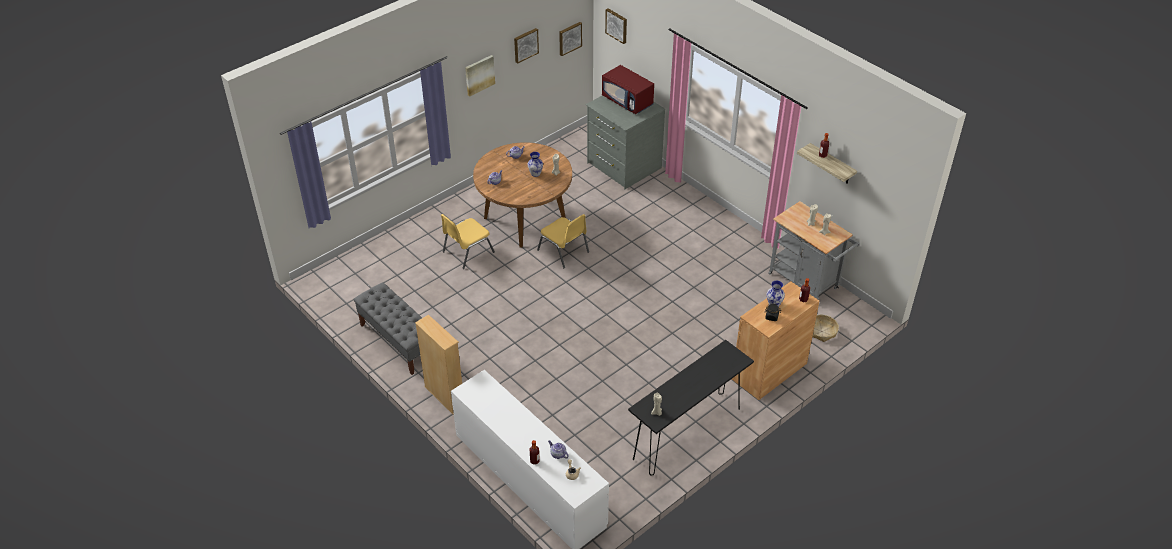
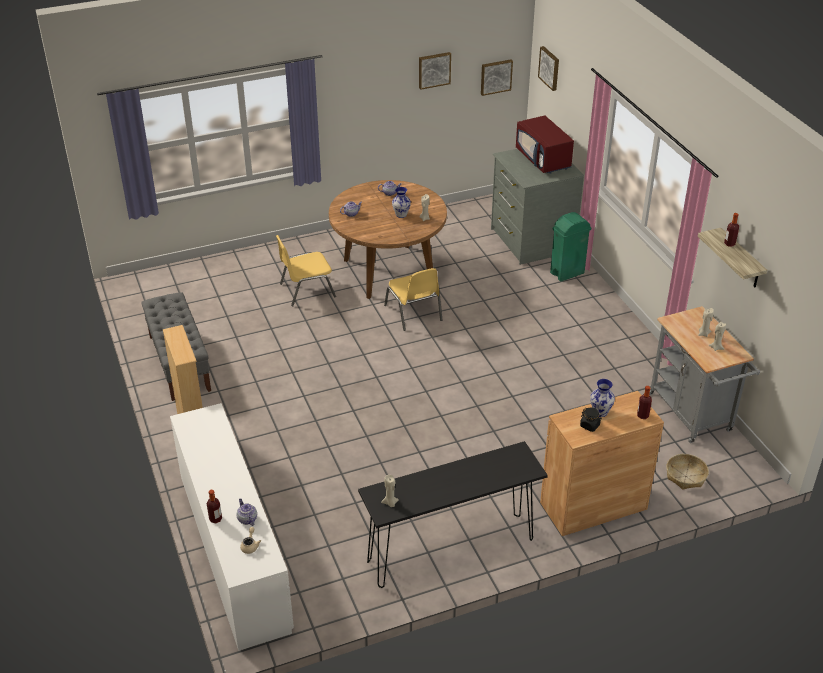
camera: 20 degrees right, 5 degrees down
(479, 75) = (368, 91): picture -> none
(663, 188) = (566, 273): none -> green trash can

